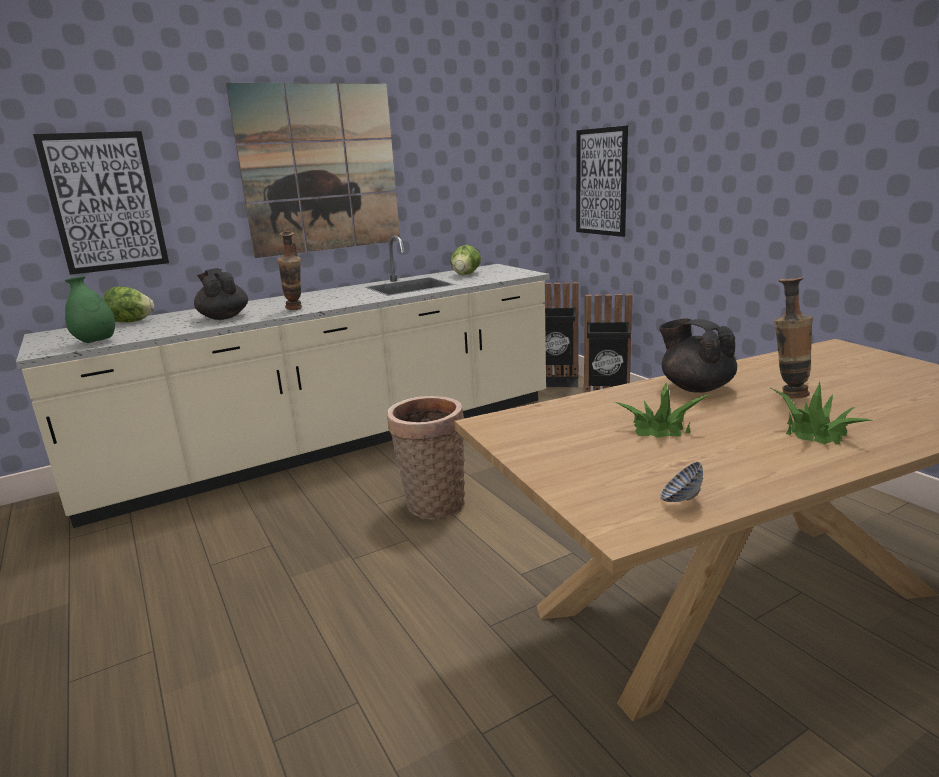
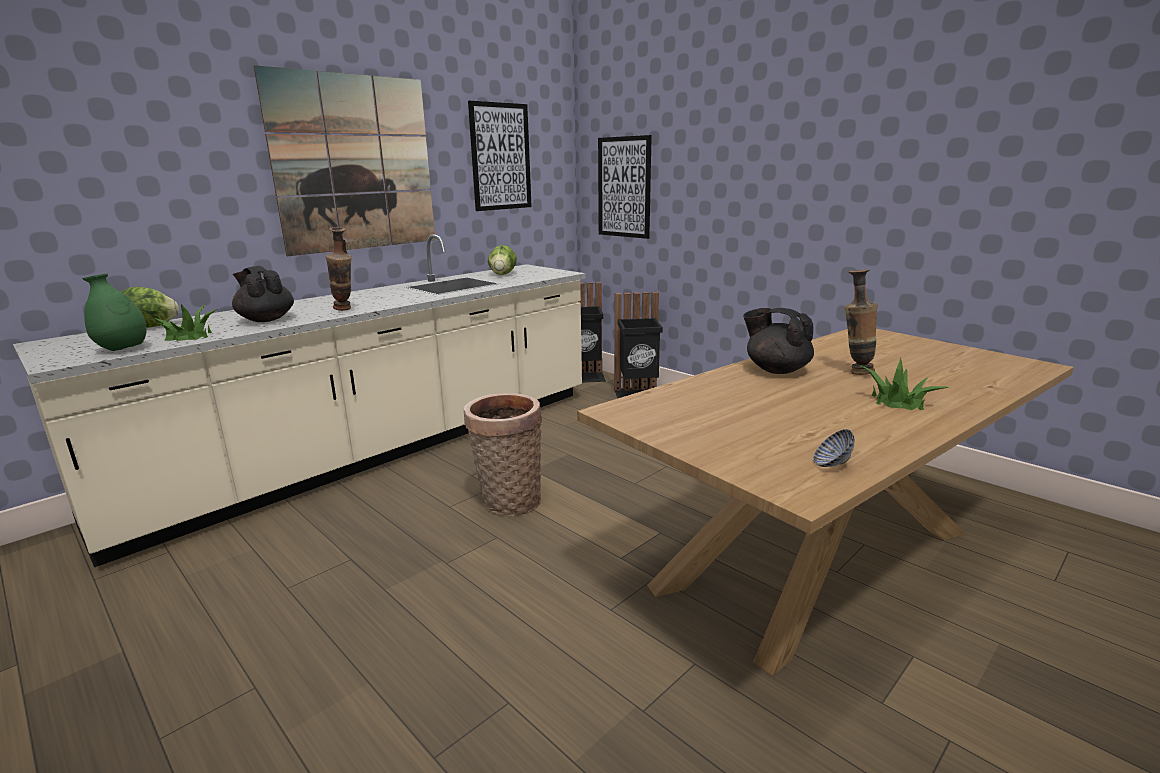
camera: 15 degrees left, 0 degrees up
(105, 202) = (113, 191): picture -> picture (500, 157)
(660, 428) = (771, 406): potted plant -> potted plant (189, 336)

